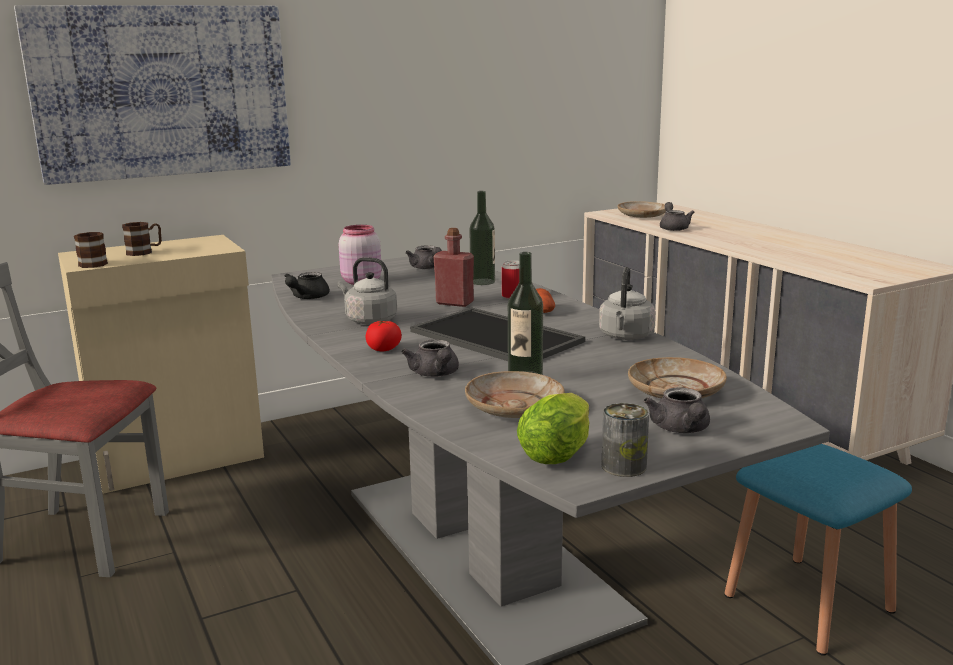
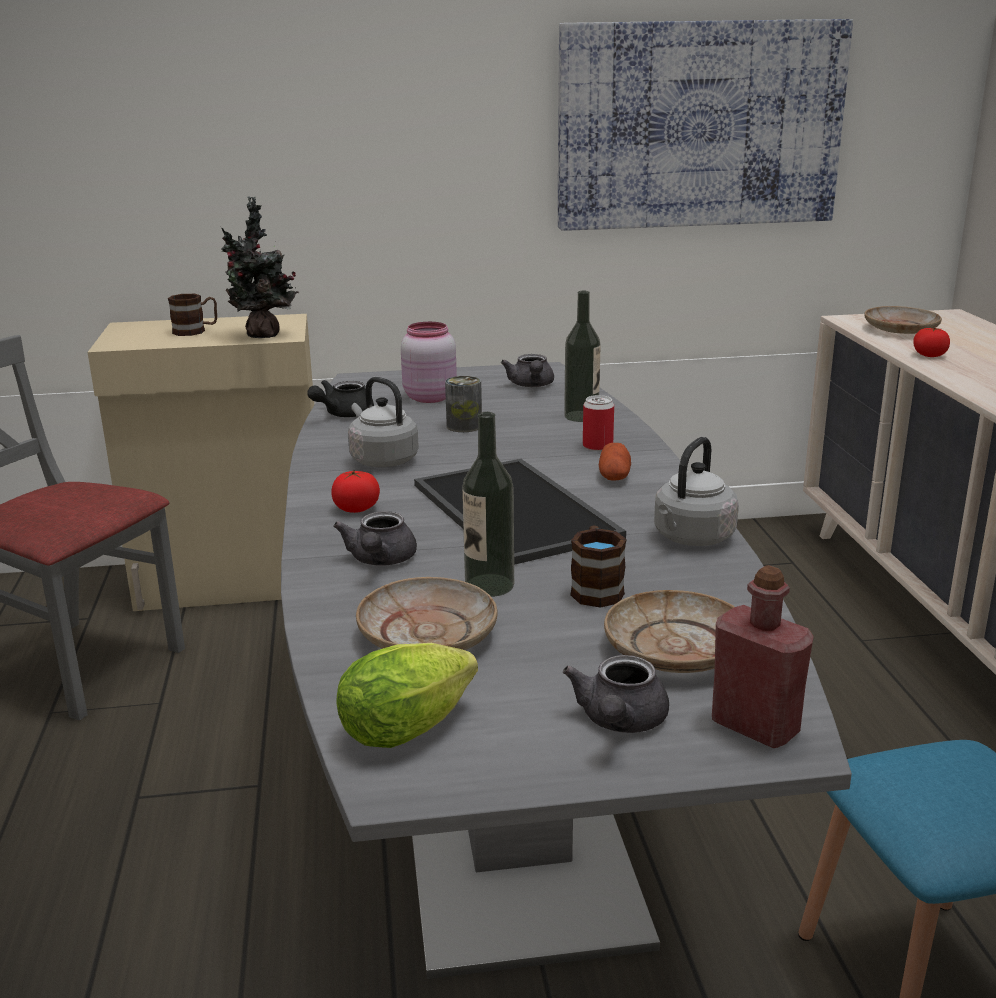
camera: 20 degrees right, 5 degrees up
(93, 263) = (127, 342): brown mug -> brown mug (596, 588)
(162, 91) = (236, 130): picture -> picture (698, 125)
(206, 250) = (262, 336): none -> potted plant
(454, 303) = (513, 447): red bottle -> red bottle (755, 726)
(624, 466) = (477, 771): can -> can (464, 426)
(673, 228) = (929, 355): grey teapot -> tomato

